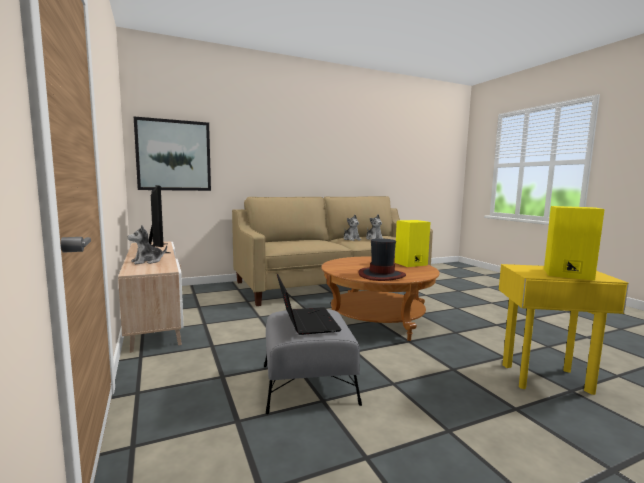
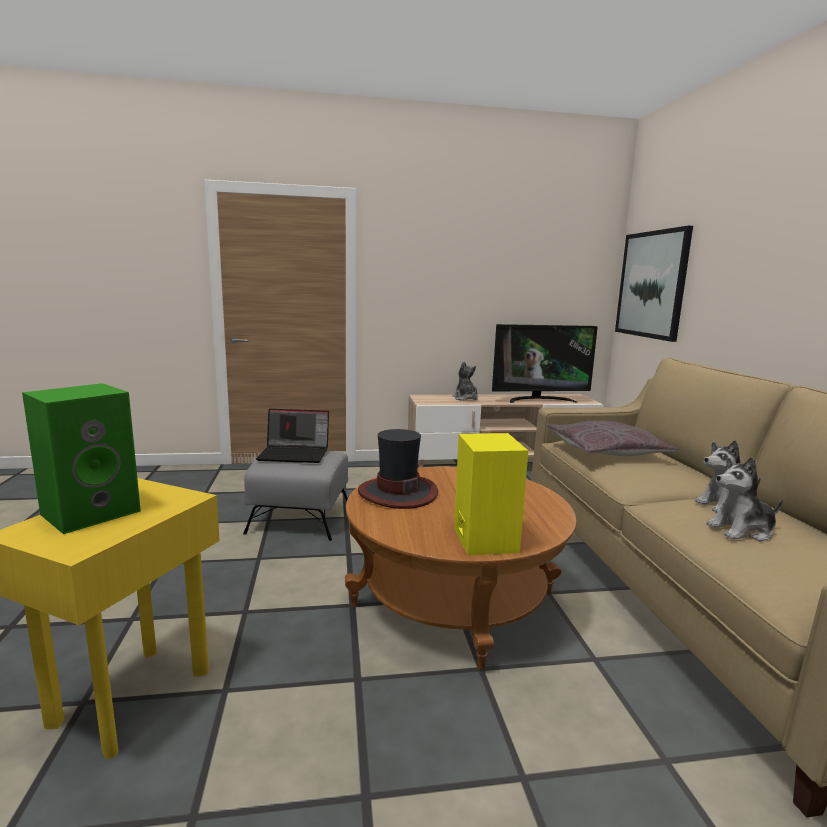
camera: 105 degrees right, 5 degrees up
(294, 244) = (605, 451): none -> grey pillow
(566, 274) = (92, 511): yellow speaker -> green speaker

